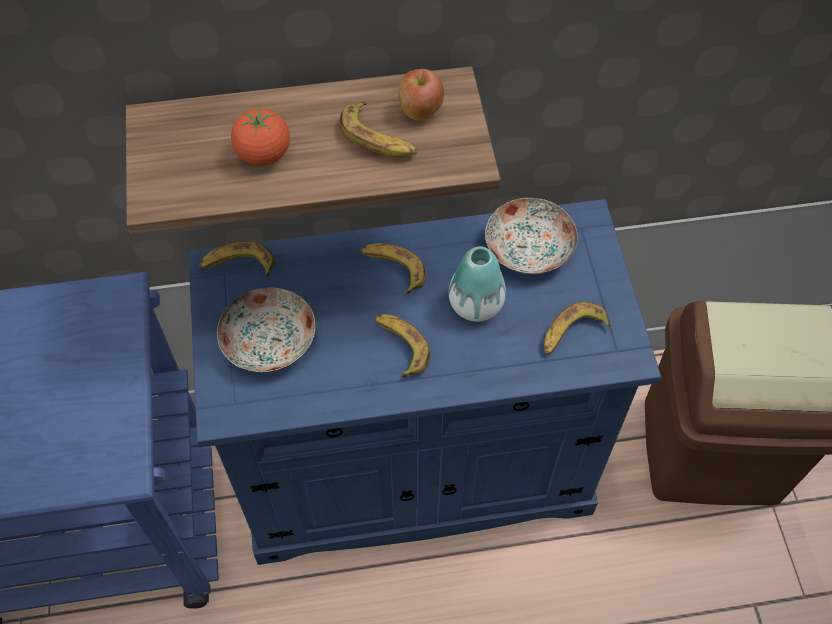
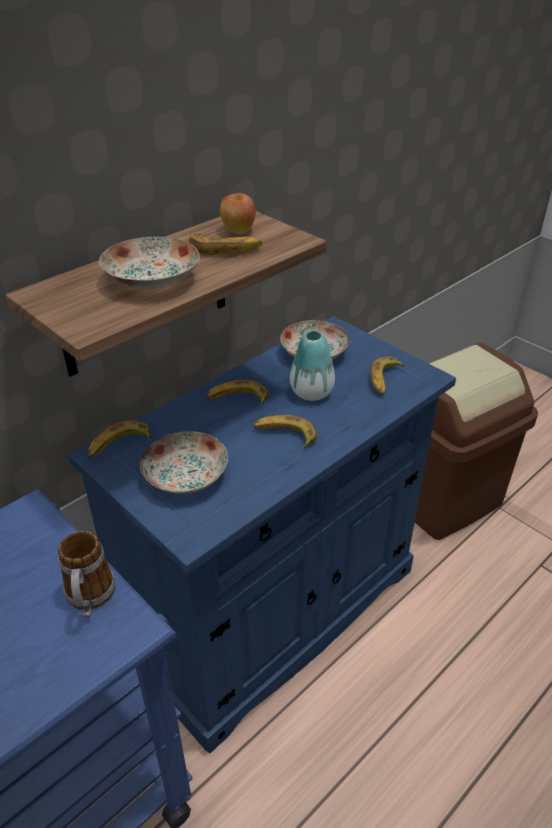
camera: 35 degrees left, 20 degrees down
(109, 421) = (90, 599): none -> mug
(264, 154) = (151, 280): tomato -> plate

